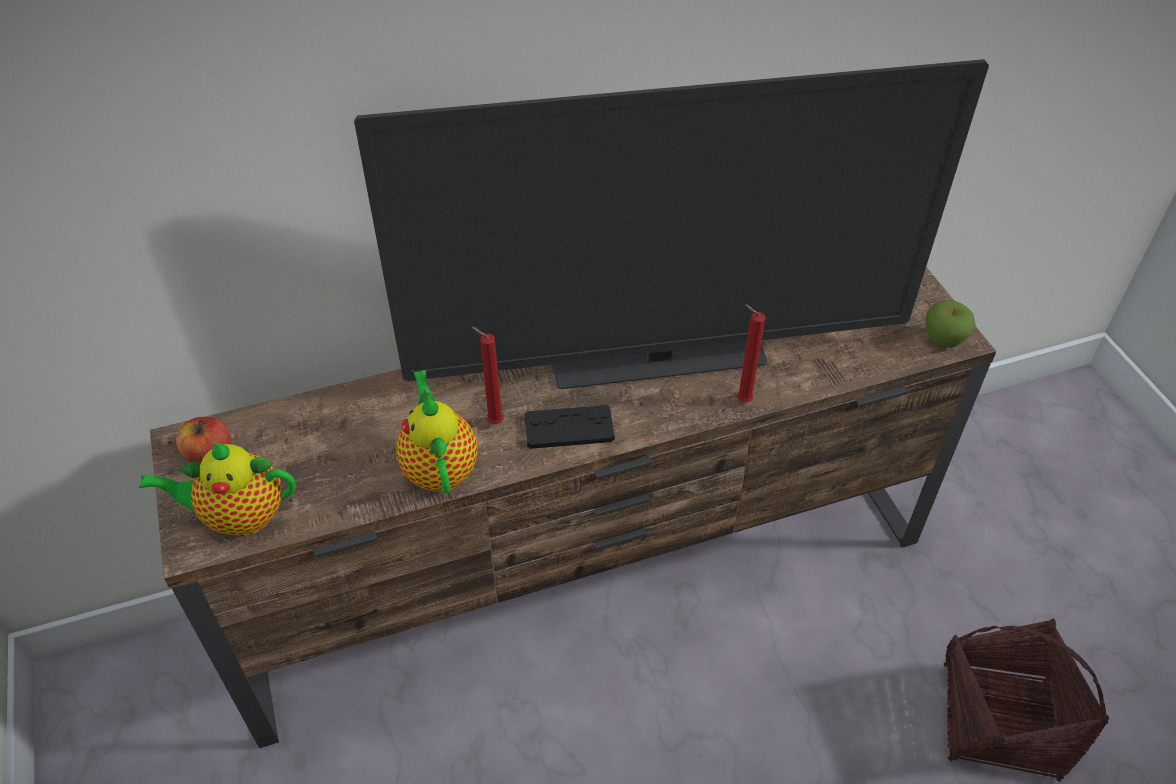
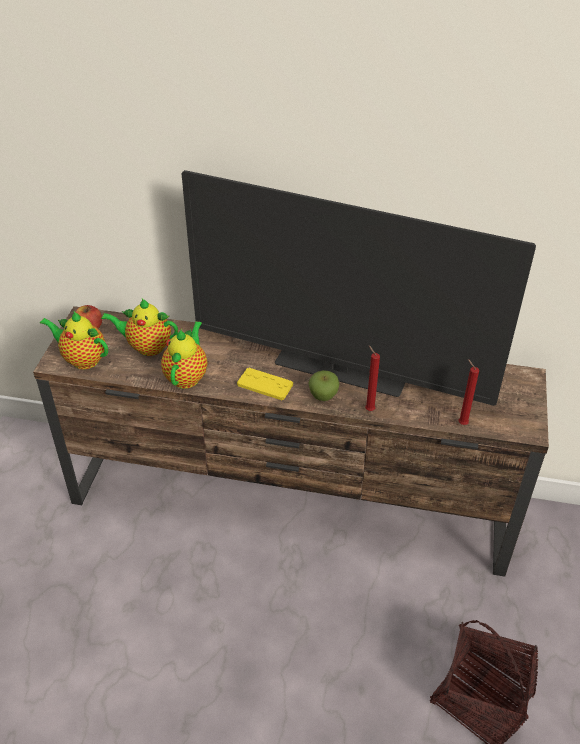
camera: 30 degrees right, 5 degrees down
(335, 447) = (146, 347): none -> teapot
(493, 422) = (229, 366): red candle -> red candle (461, 423)
(569, 428) = (265, 385): black game controller -> yellow game controller
(943, 340) = (518, 427): apple -> apple (323, 396)

